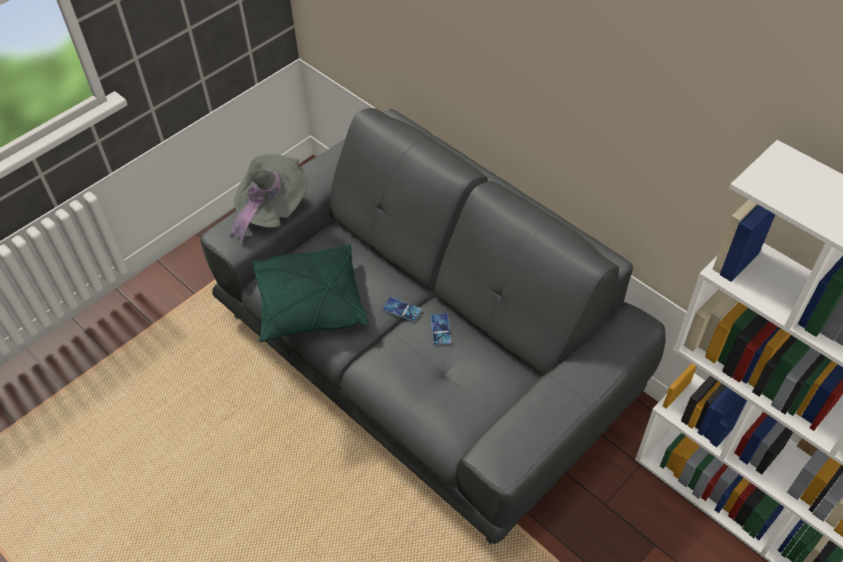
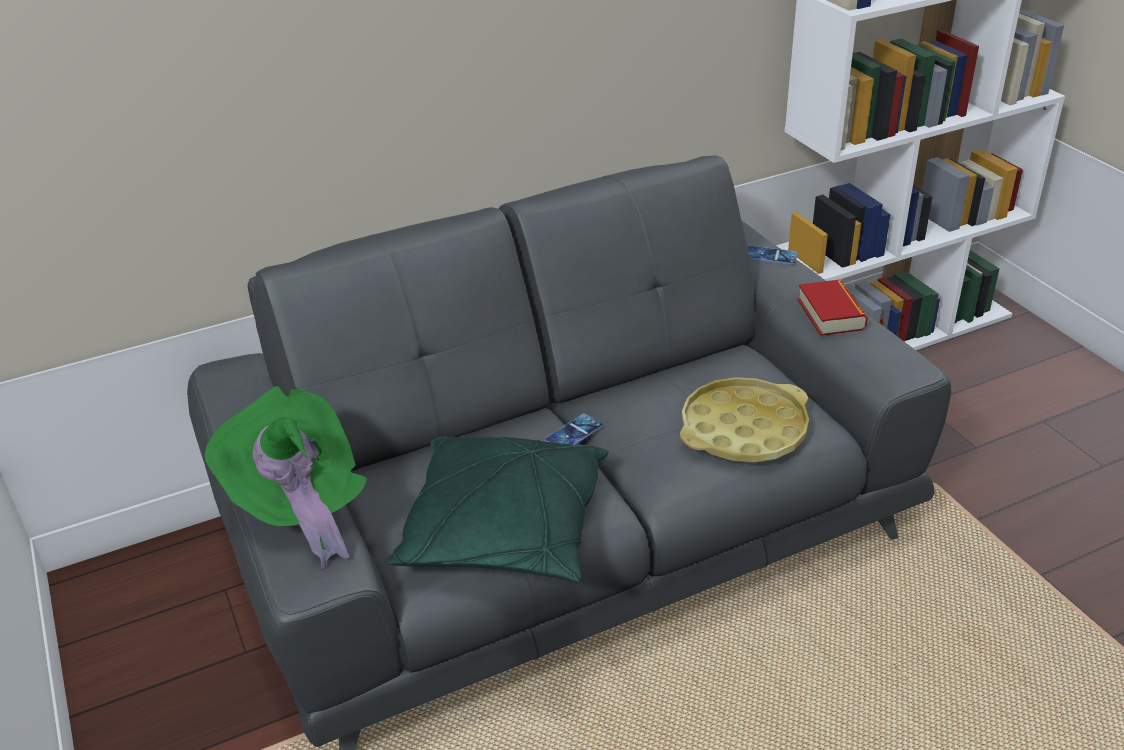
camera: 70 degrees left, 15 degrees down
(270, 211) = (298, 506): grey hat -> green hat
(437, 393) = (743, 429): none -> yellow tray
(440, 329) = (631, 403): phone -> phone (771, 256)
(548, 408) = (830, 314): none -> book

